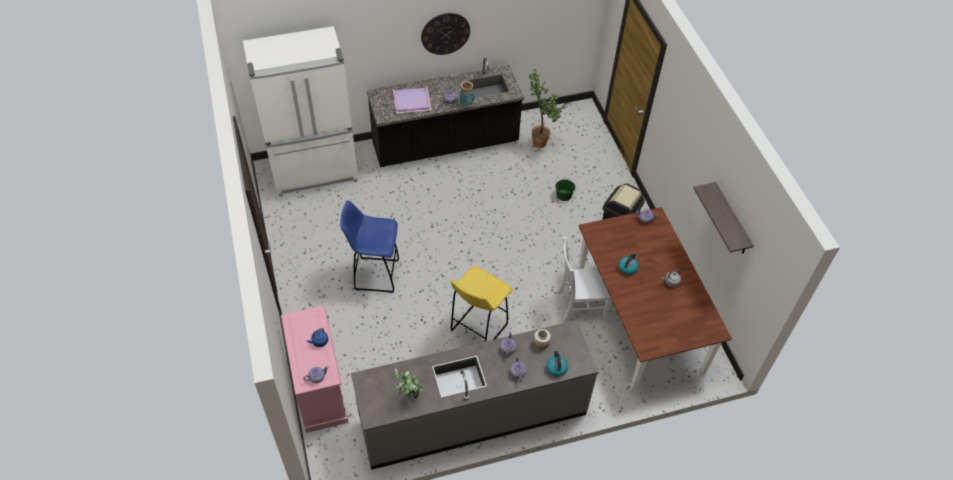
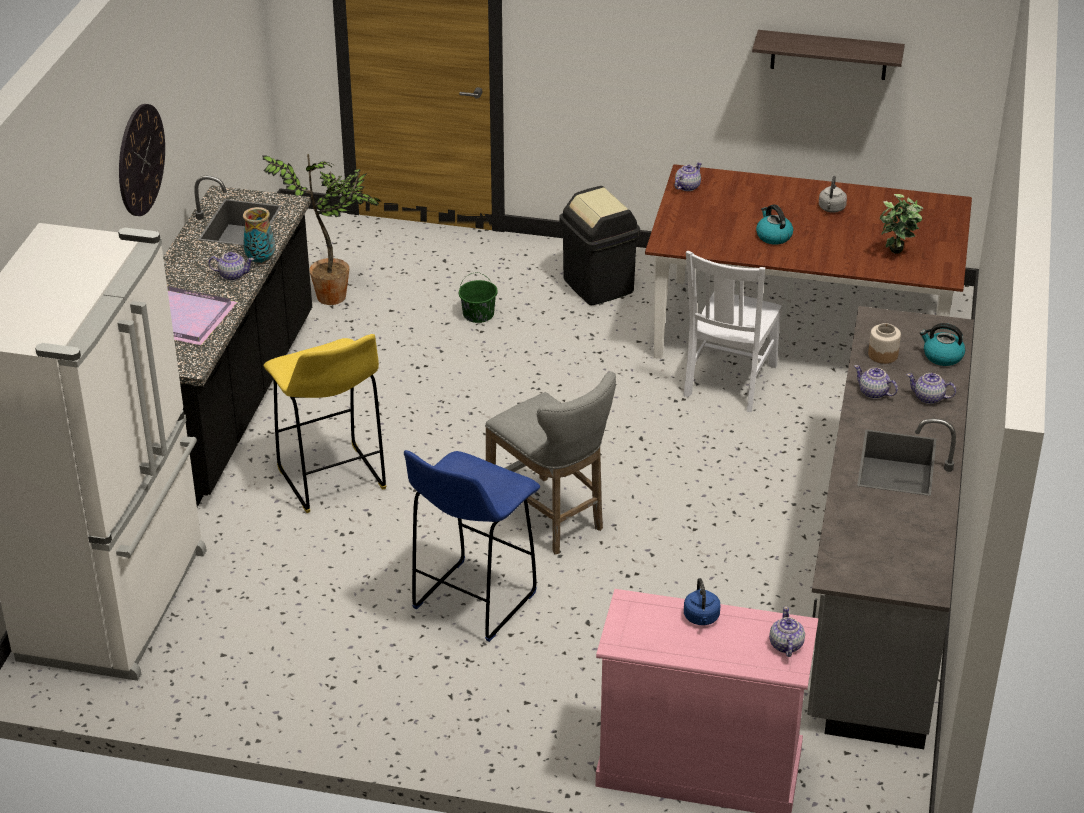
camera: 60 degrees left, 15 degrees down
(409, 397) = (909, 531): potted plant -> potted plant (897, 256)
(441, 279) = (551, 520): none -> grey stool
(477, 329) = (698, 513): yellow stool -> yellow stool (332, 481)

